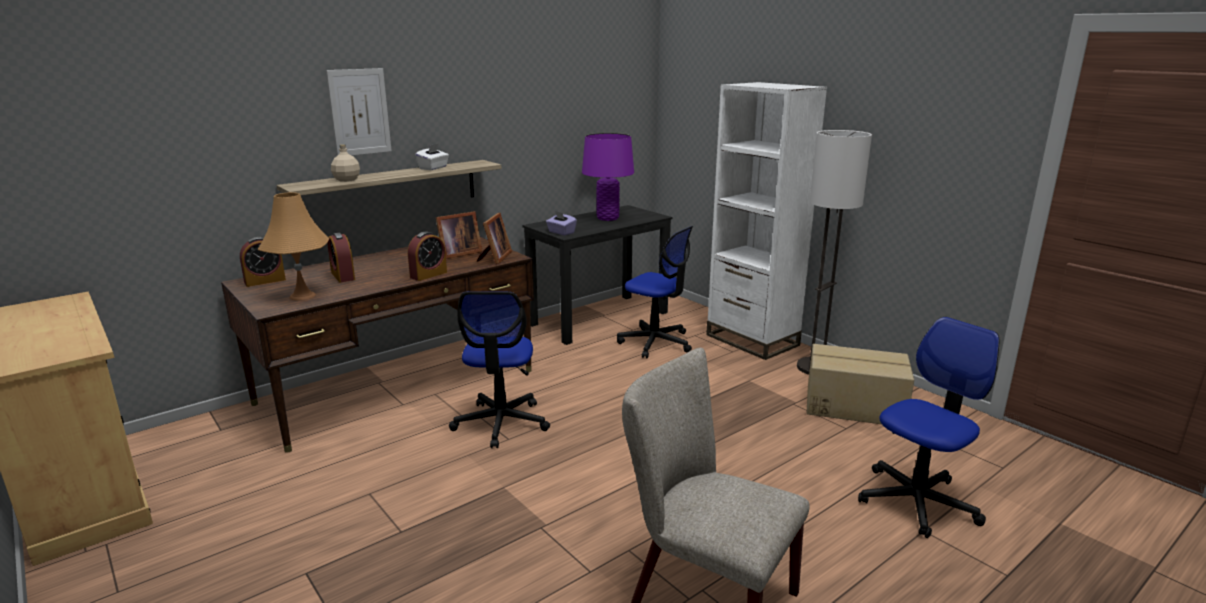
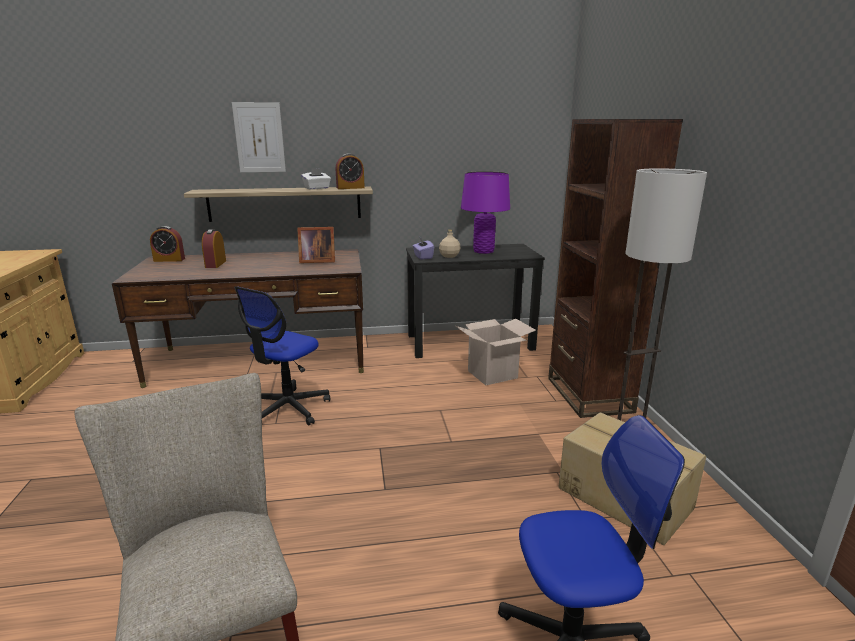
camera: 30 degrees right, 0 degrees up
(302, 296) = (166, 272): orange table lamp -> none
(346, 180) = (238, 190): beige bottle -> beige bottle (449, 256)
(428, 275) = (266, 272): alarm clock -> alarm clock (350, 188)
(494, 258) = (334, 268): picture frame -> none
(656, 342) = (492, 374): office chair -> cardboard box
(752, 340) = (589, 395): white bookcase -> brown bookcase

